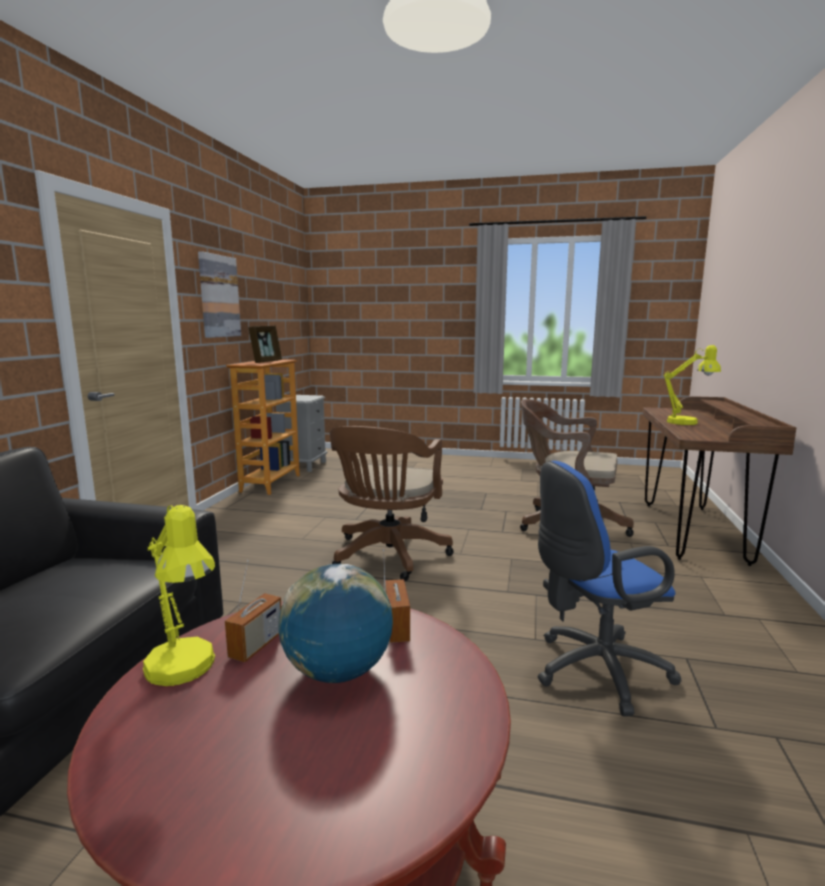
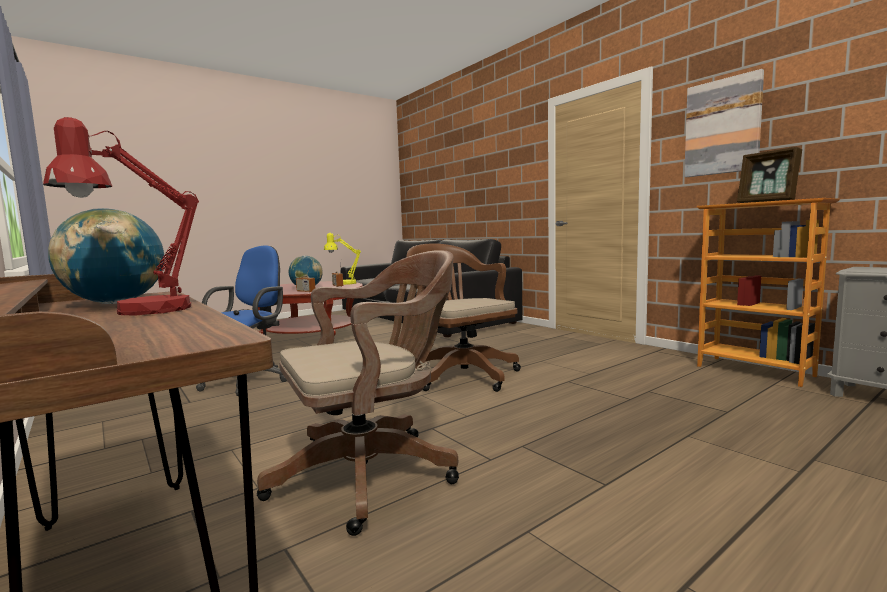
camera: 130 degrees right, 5 degrees down
(688, 422) = (138, 312): yellow table lamp -> red table lamp
(708, 431) = (115, 303): none -> globe

